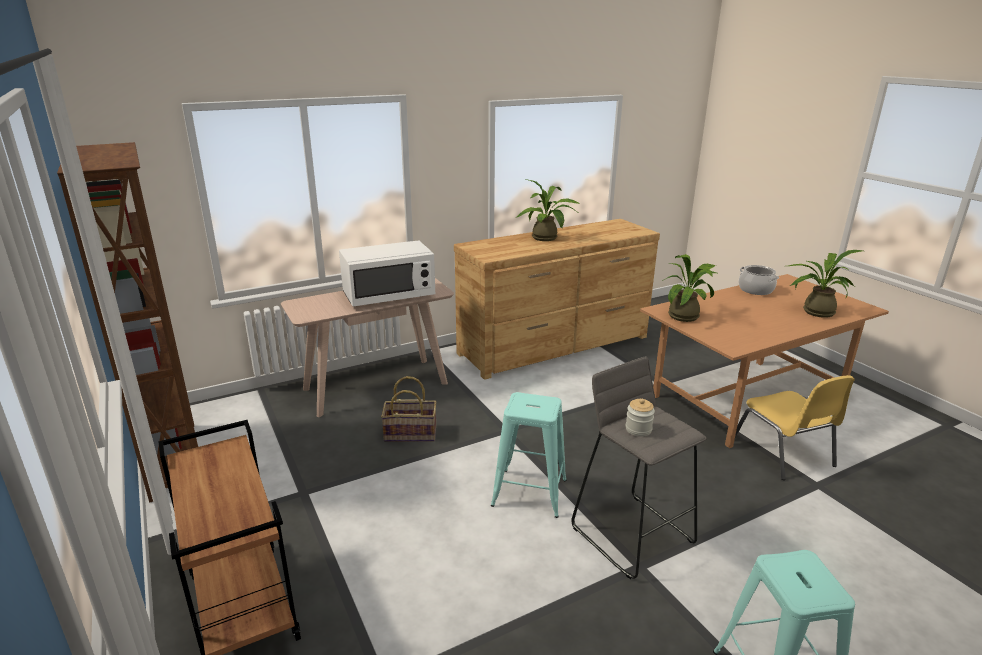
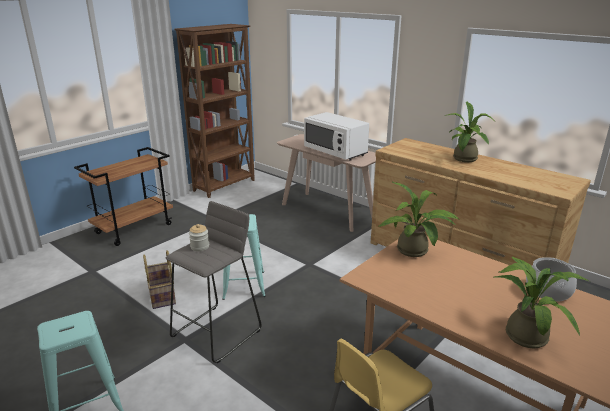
camera: 70 degrees right, 0 degrees up
(411, 433) = (283, 233): basket -> basket (162, 295)

